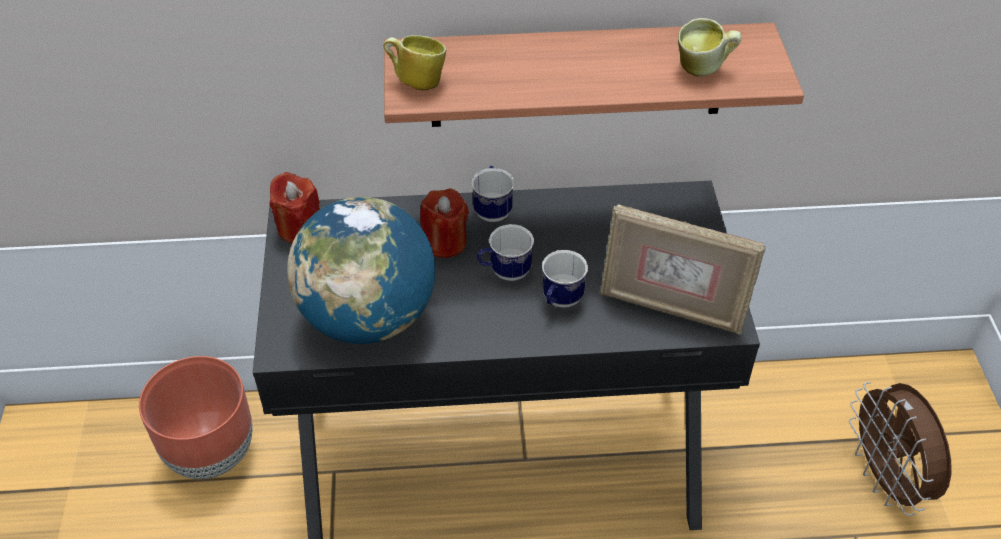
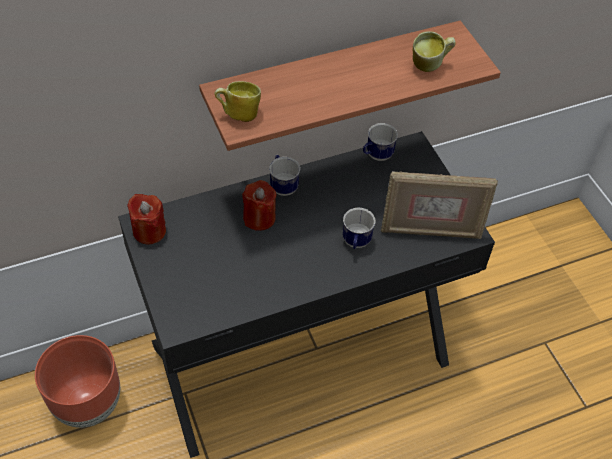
camera: 20 degrees left, 5 degrees up
(368, 317) = (229, 287): globe -> none
(504, 272) = (310, 231): mug -> mug (376, 156)
(886, 480) = (552, 300): brown fan -> none

